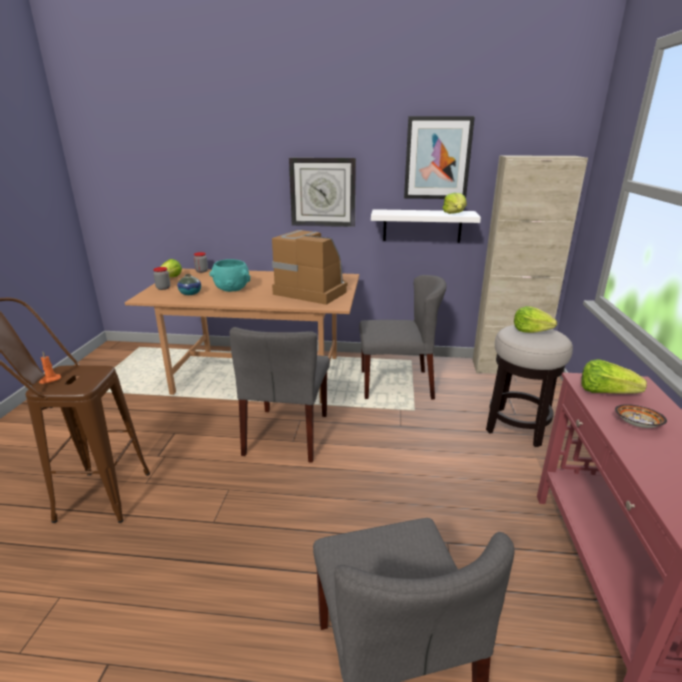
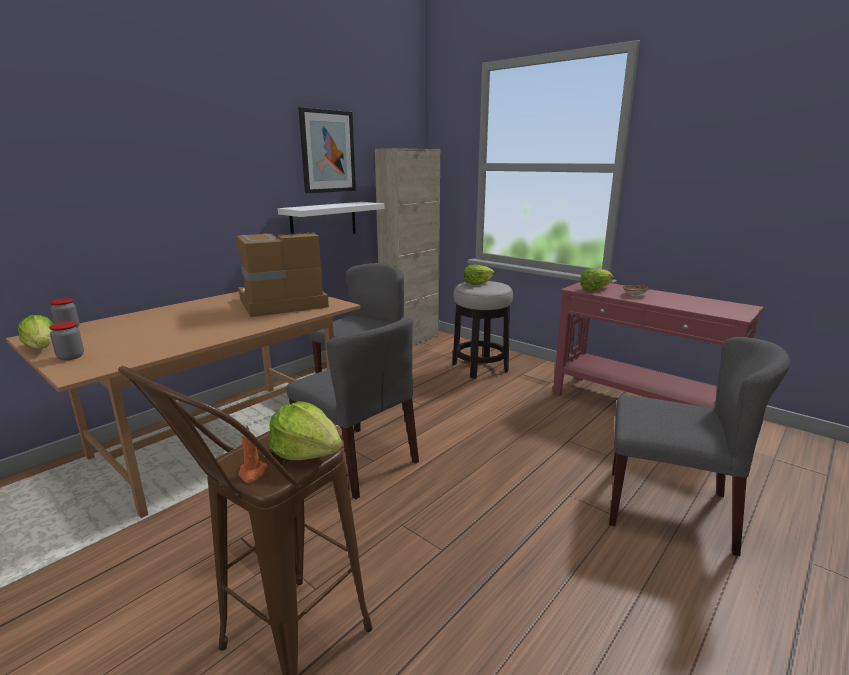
camera: 55 degrees left, 5 degrees down
(190, 293) = (140, 347): vase -> none
(231, 289) = (186, 328): turquoise bowl -> none
(323, 192) = (221, 192): wall clock -> none
(454, 213) = (359, 203): lettuce -> lettuce (307, 452)

